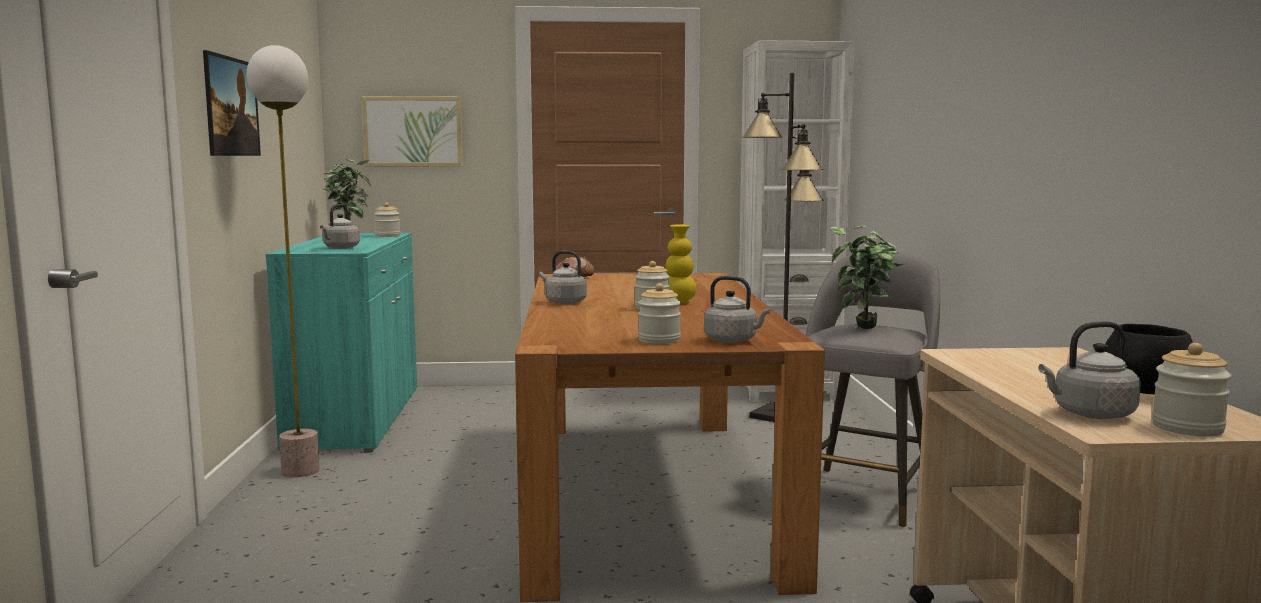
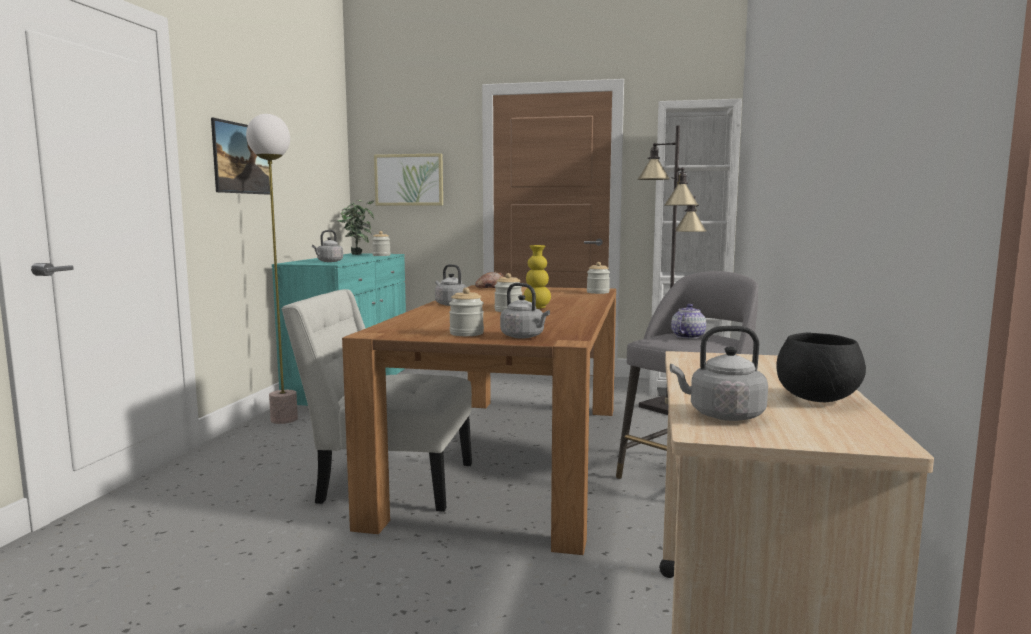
camera: 15 degrees right, 0 degrees up
(517, 537) = (389, 482): none -> white chair
(863, 329) = (687, 336): potted plant -> teapot
(1187, 428) = (801, 435): jar -> jar (598, 292)

